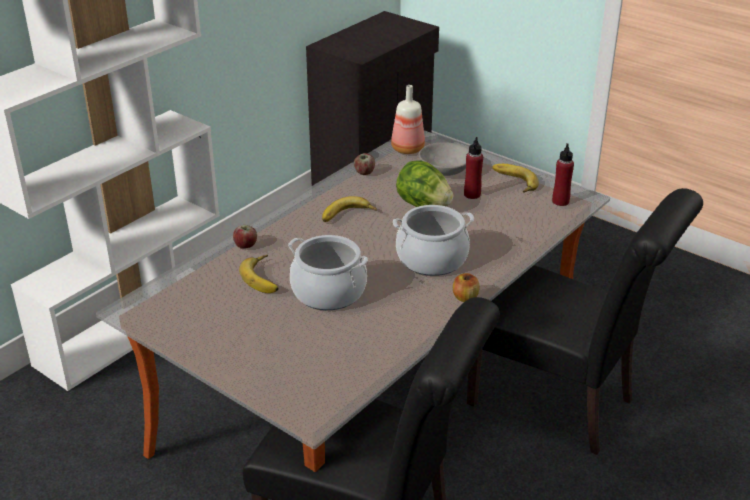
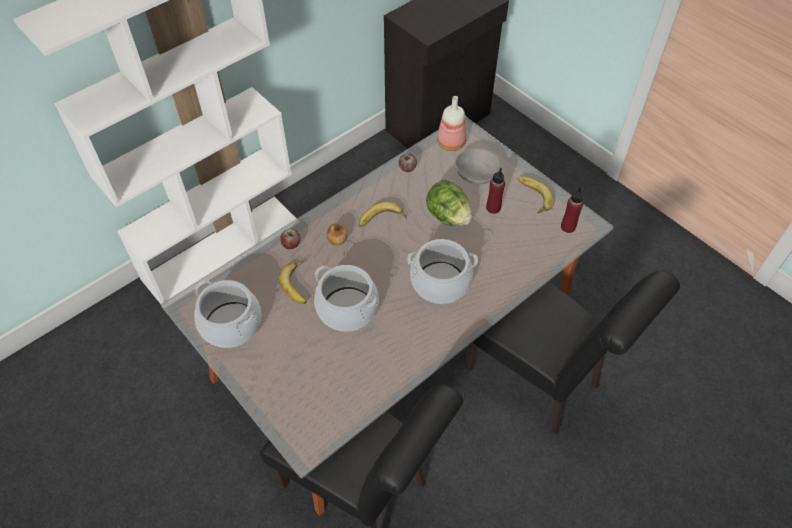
camera: 10 degrees right, 20 degrees up
(190, 320) = (231, 324): none -> cooking pot
(465, 298) = (457, 332): apple -> apple (337, 240)

